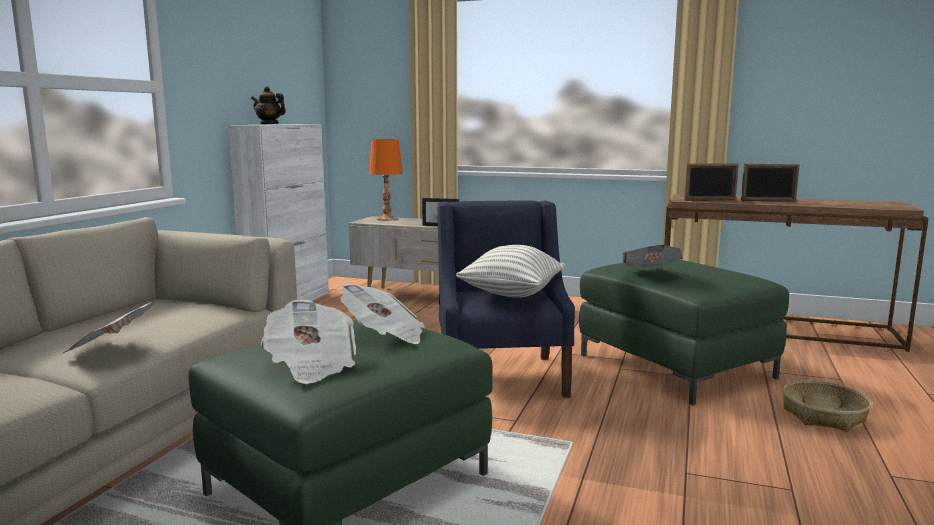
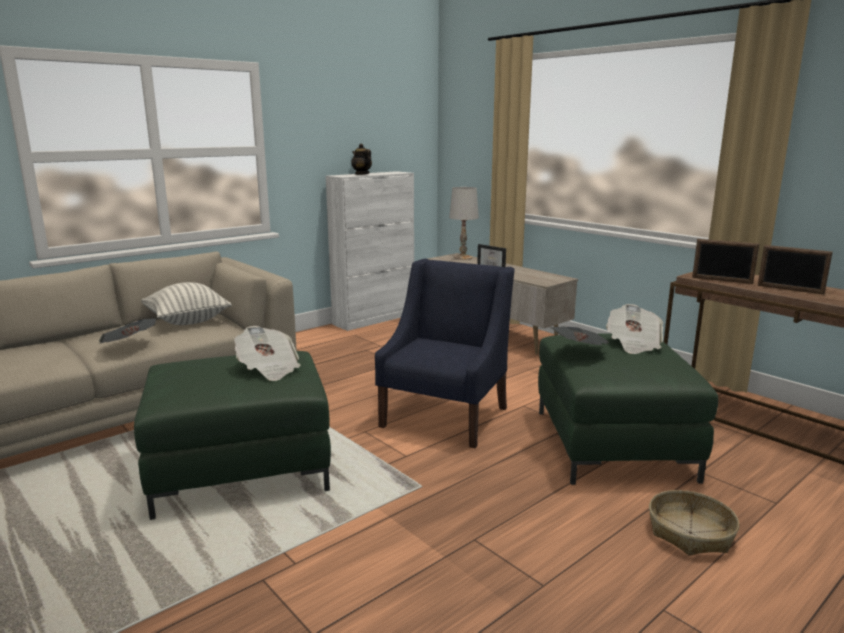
camera: 30 degrees right, 5 degrees up
(311, 365) = (191, 382): newspaper -> newspaper (633, 344)
(386, 219) = (462, 257): orange table lamp -> white table lamp
(511, 294) = (445, 348): pillow -> pillow (187, 321)

